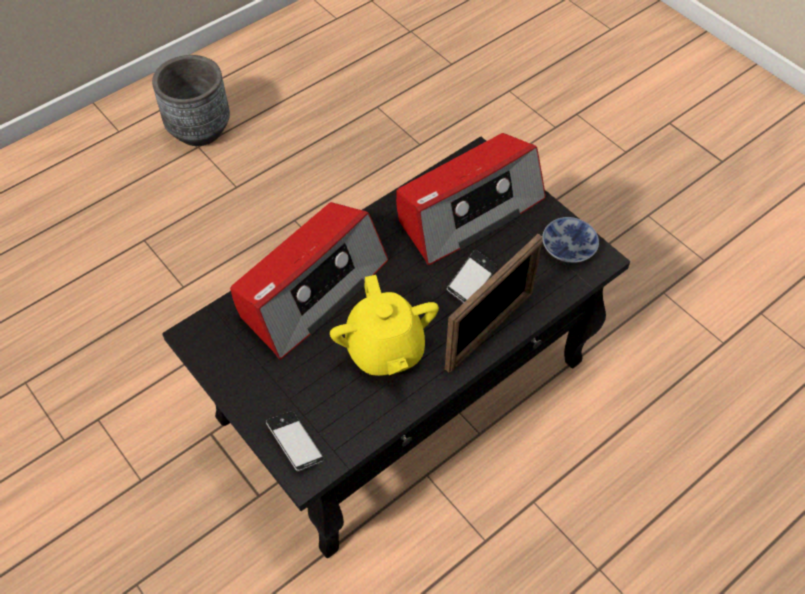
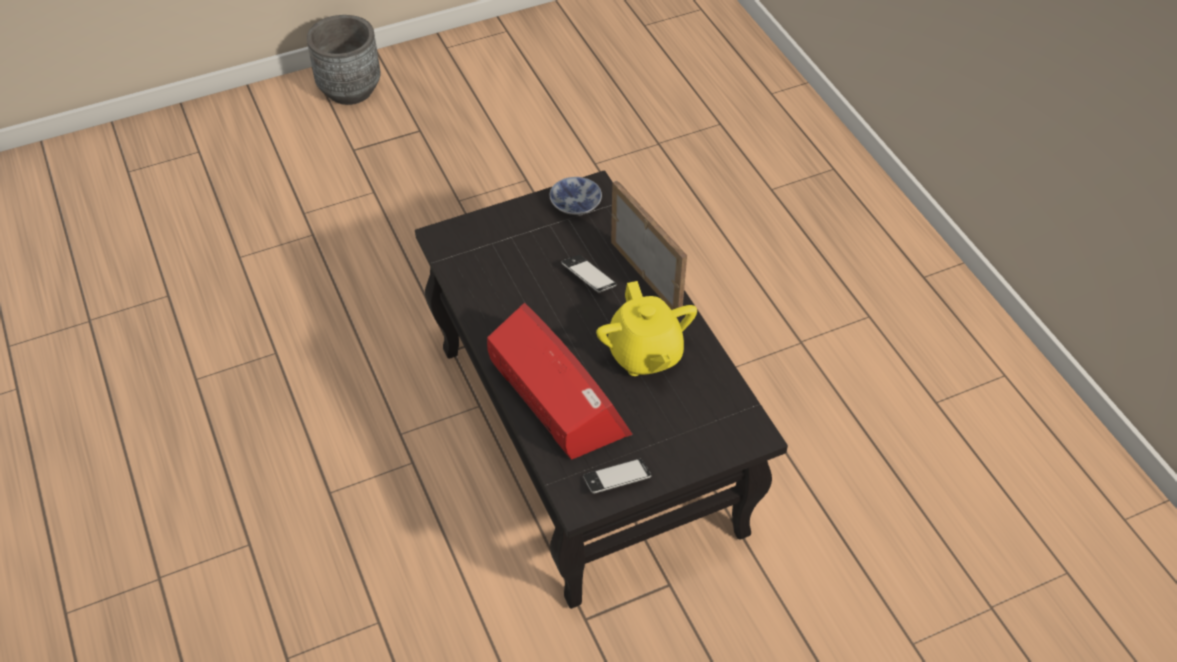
camera: 75 degrees left, 5 degrees down
(200, 130) = (130, 571): grey planter -> grey planter (350, 90)
(295, 443) = (725, 438): phone -> phone (617, 479)
(385, 350) = (645, 354): yellow teapot -> yellow teapot turned 75 degrees clockwise
(468, 210) = (505, 260): radio -> none

